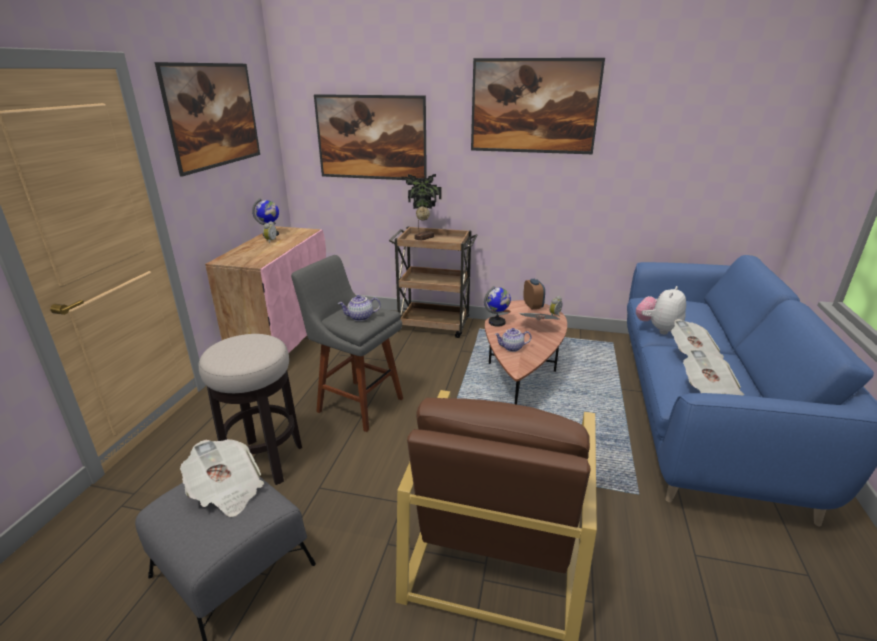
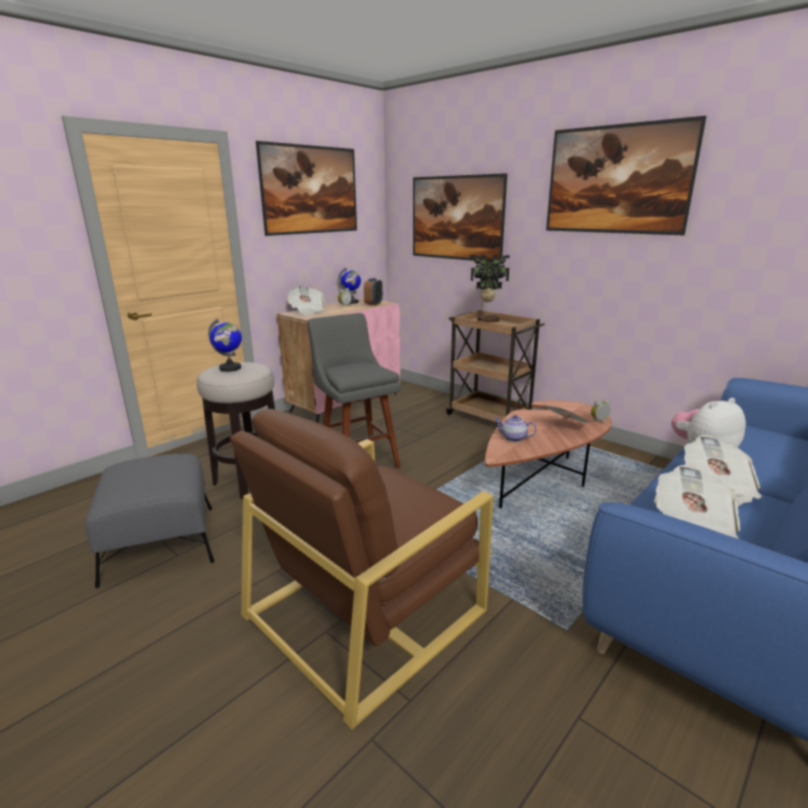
camera: 30 degrees right, 5 degrees down
(226, 491) = (161, 470): newspaper -> newspaper (307, 311)
(360, 318) = (356, 370): teapot -> none
(497, 322) = (523, 414): globe -> globe (230, 368)
(533, 306) = (582, 409): alarm clock -> alarm clock (373, 304)

